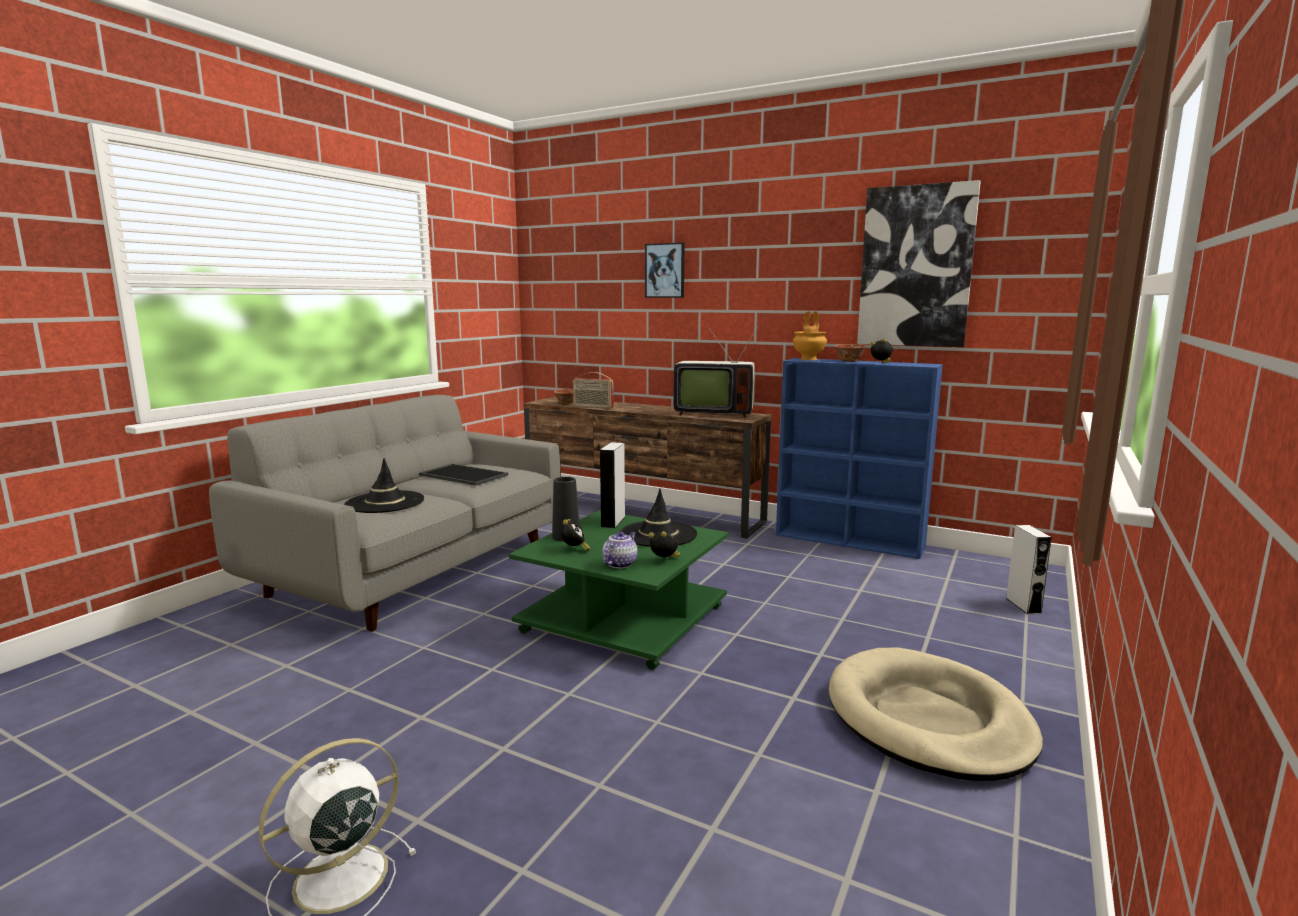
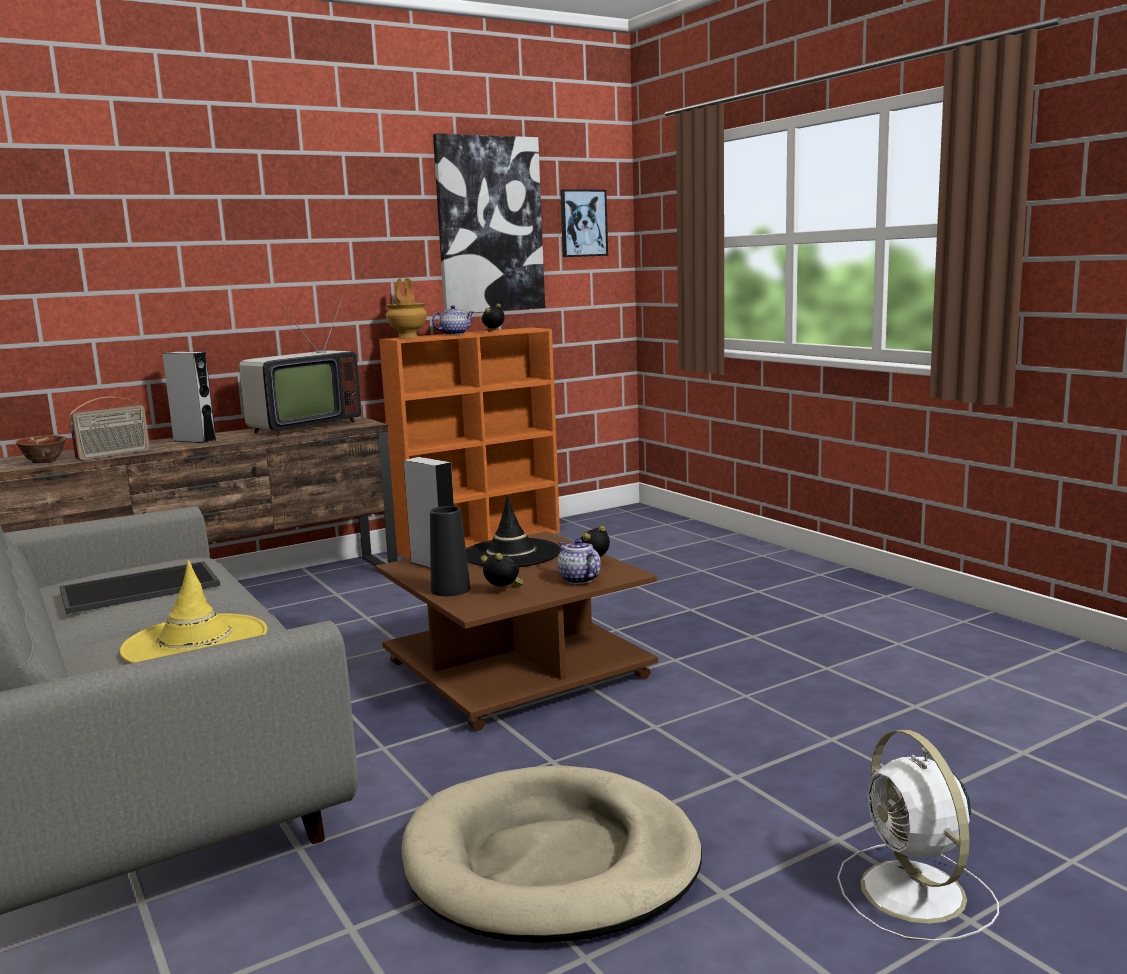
camera: 60 degrees left, 0 degrees up
(385, 502) = (195, 642): black hat -> yellow hat
(623, 618) = (513, 670): green coffee table -> brown coffee table
(665, 270) = (164, 228): picture -> picture (583, 223)
(849, 361) = (454, 334): bowl -> teapot
(850, 541) = (481, 541): blue bookcase -> orange bookcase
(927, 719) = (820, 604): beige dog bed -> beige dog bed (551, 862)
(1023, 605) = (686, 531): grey speaker -> grey speaker (194, 440)

